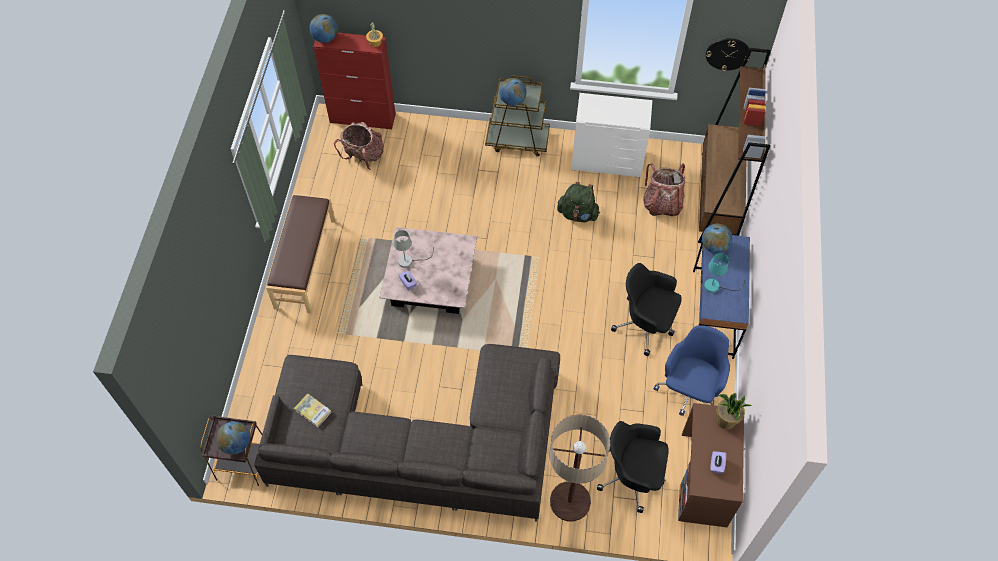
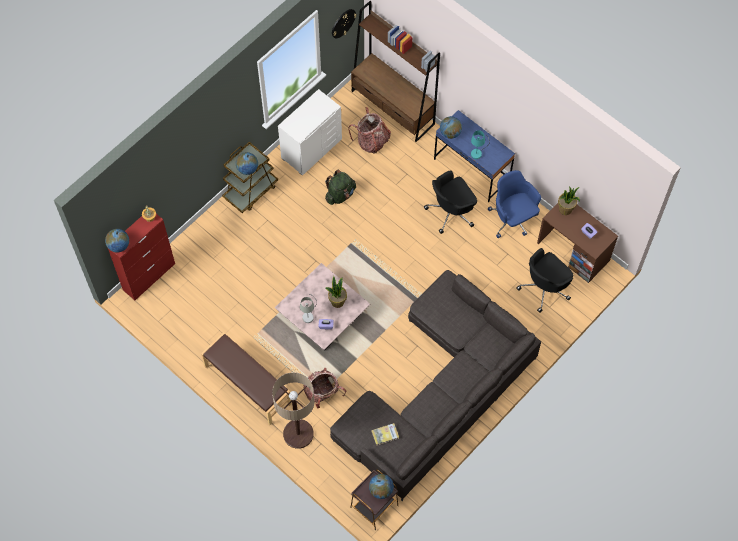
camera: 55 degrees left, 5 degrees up
(363, 156) = (184, 295): backpack -> backpack (323, 393)
(443, 276) = (337, 301): none -> potted plant
(570, 501) = (536, 332): floor lamp -> floor lamp (298, 434)

